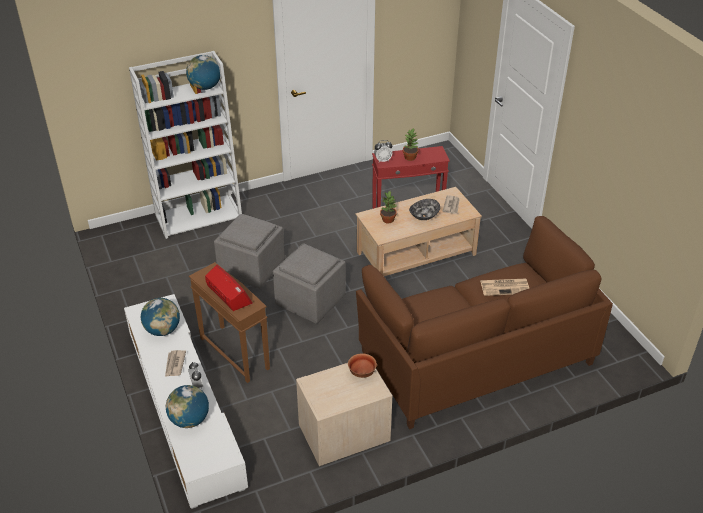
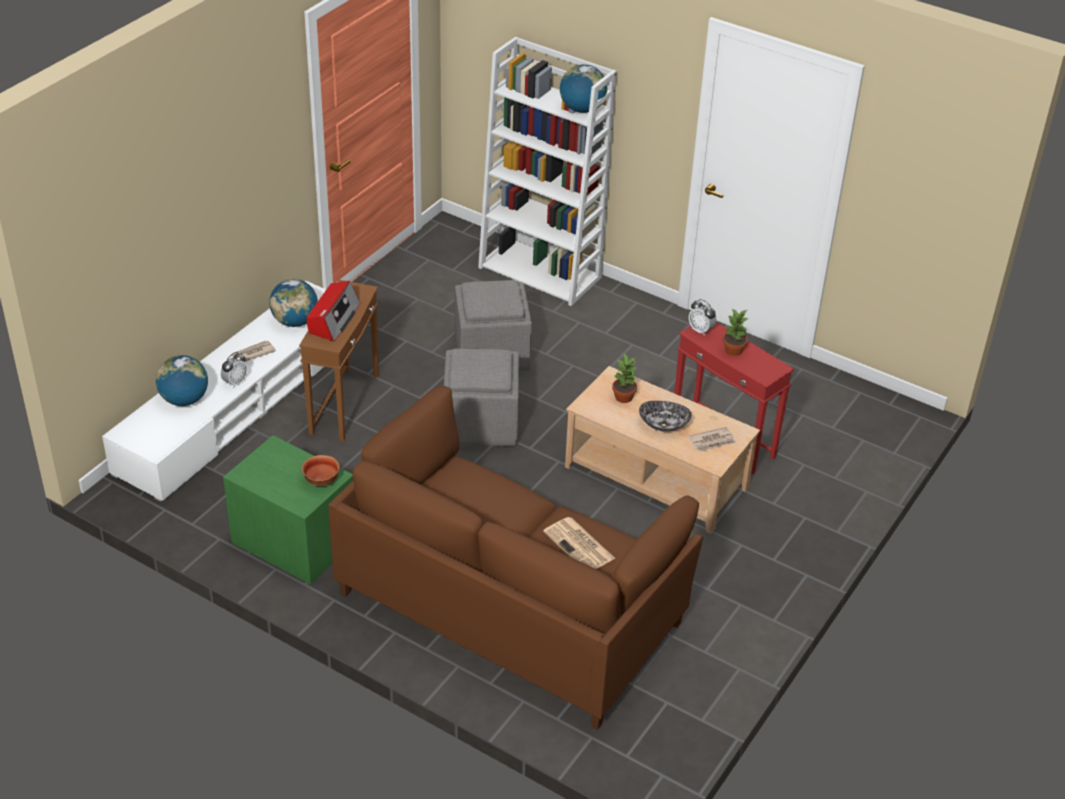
camera: 55 degrees right, 0 degrees up
(343, 432) = (293, 541): beige nightstand -> green nightstand

